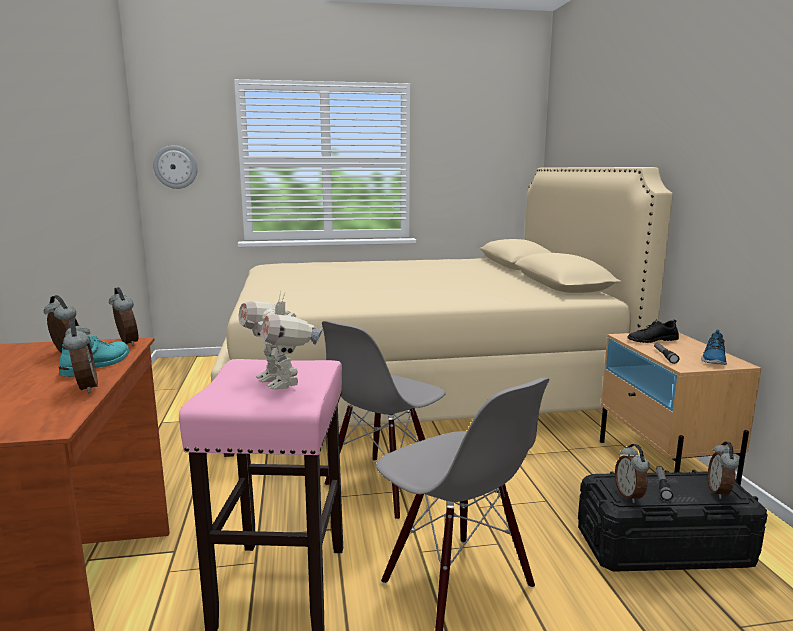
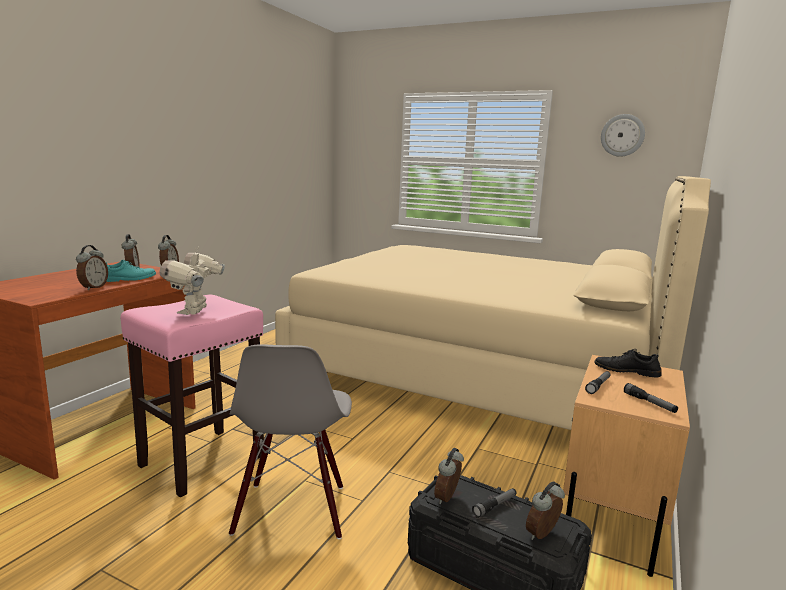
camera: 35 degrees right, 0 degrees up
(175, 167) = (358, 162): wall clock -> wall clock (622, 135)
(383, 486) = (345, 430): grey chair -> none
(713, 359) = (649, 403): shoe -> flashlight

